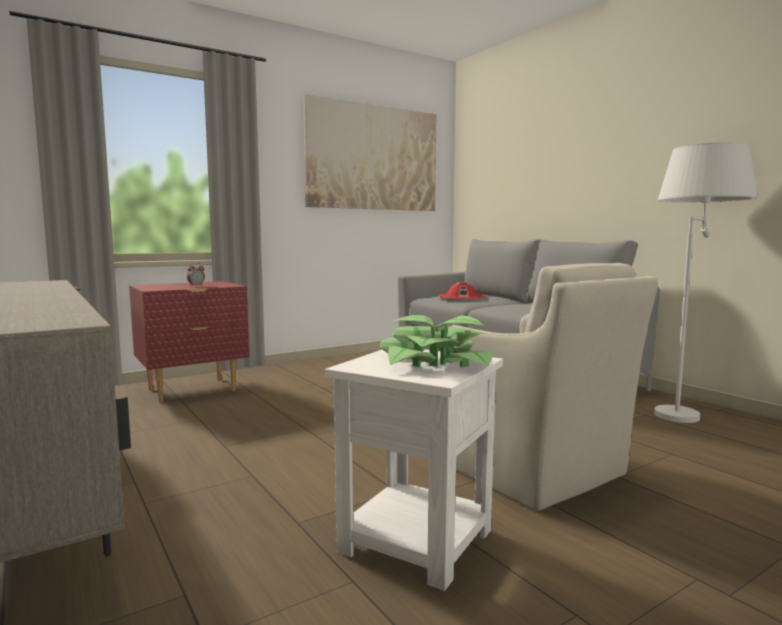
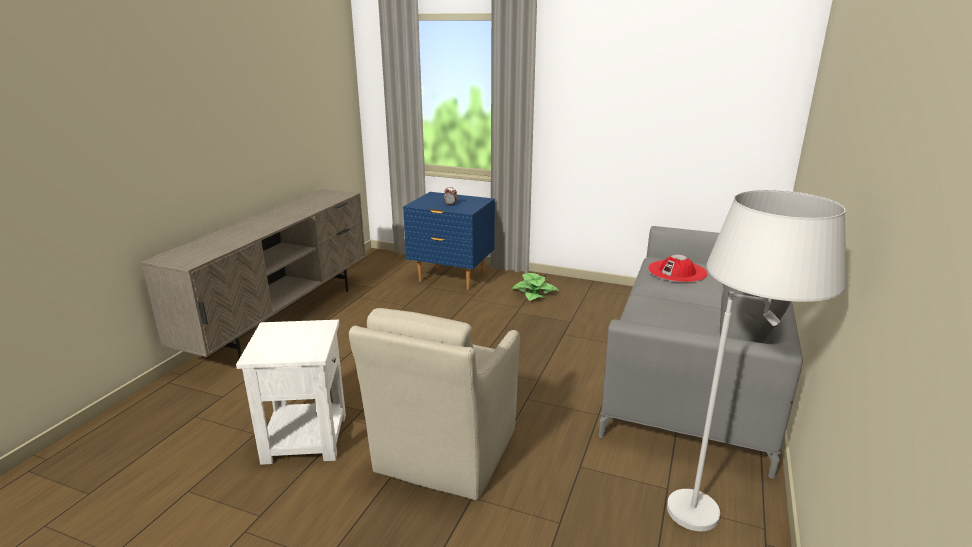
camera: 55 degrees right, 15 degrees up
(192, 390) = (451, 278): red nightstand -> blue nightstand
(373, 158) = (677, 82): picture -> none
(435, 362) = (295, 344): potted plant -> potted plant (534, 293)

